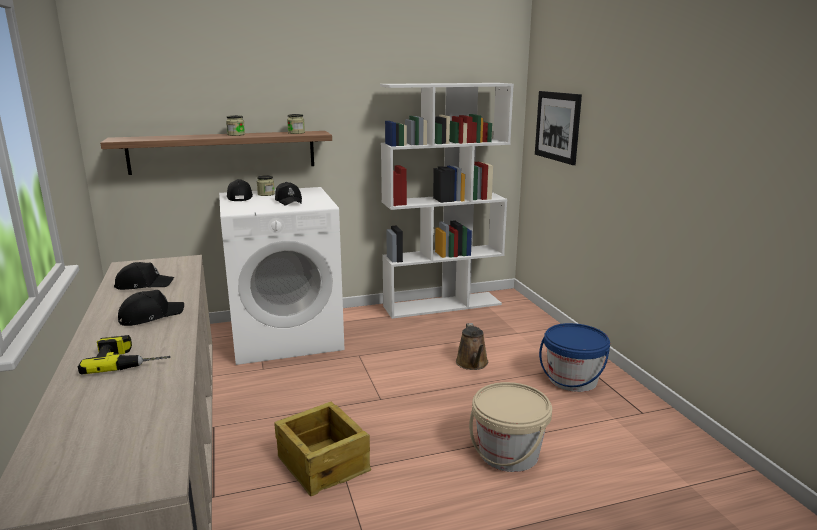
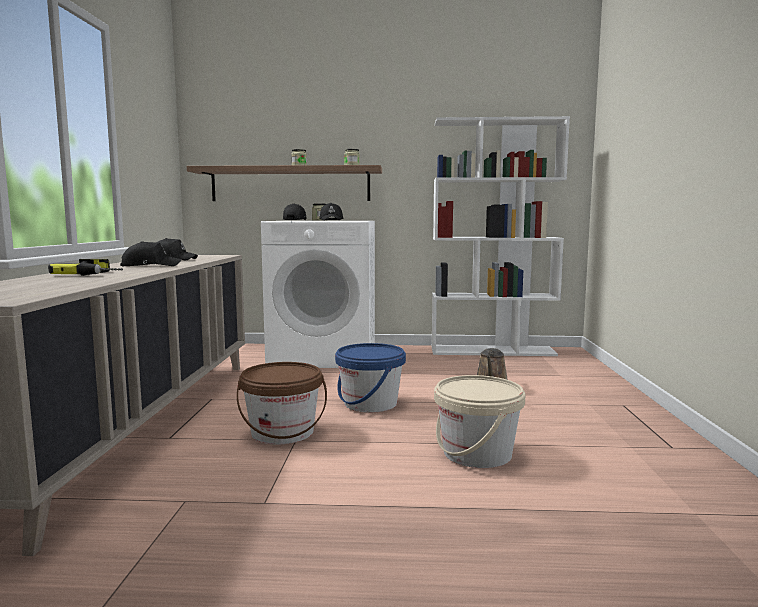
camera: 20 degrees right, 10 degrees down
(323, 463) = (282, 432): crate -> brown bucket
(557, 126) = (616, 155): picture -> none
(572, 380) = (599, 413): blue bucket -> blue bucket (370, 403)

